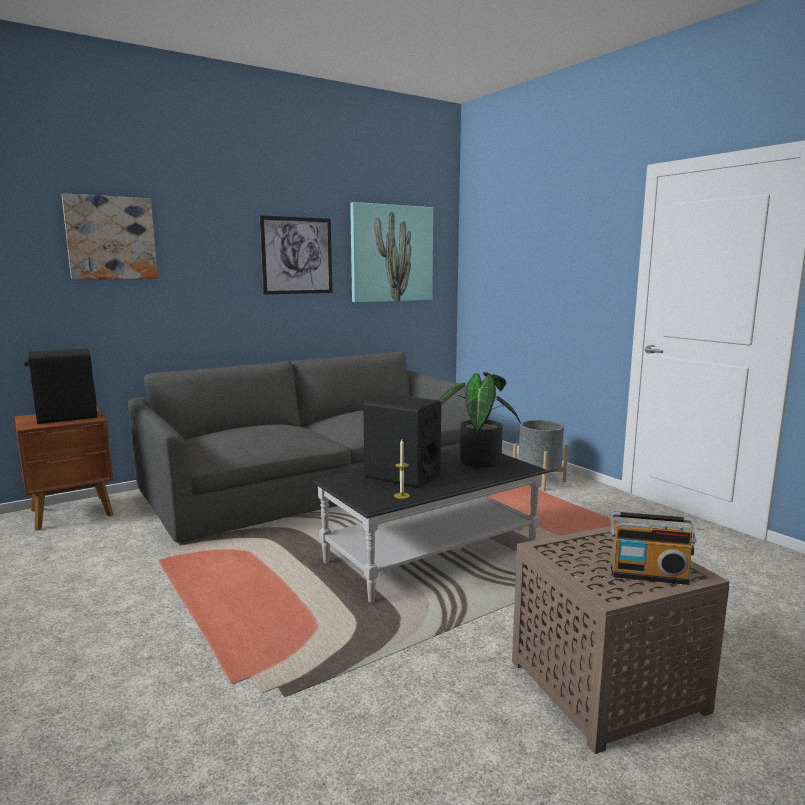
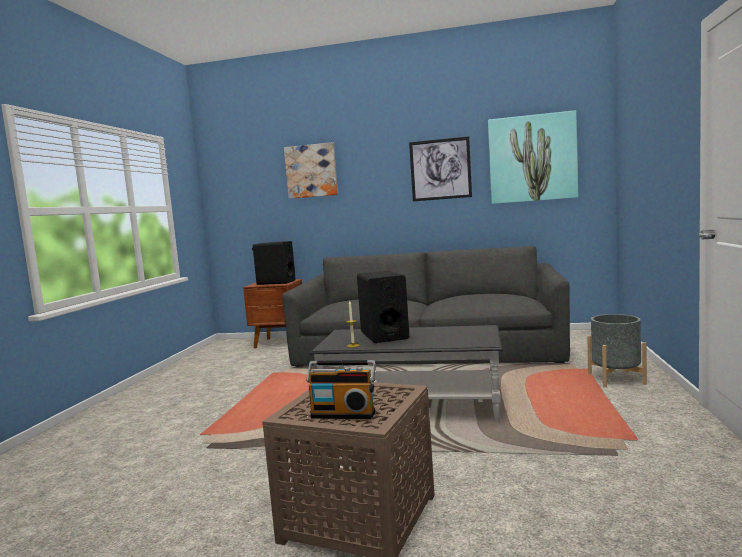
camera: 45 degrees right, 5 degrees down
(476, 460) = (462, 333): potted plant -> none
(648, 574) = (344, 414): radio -> radio turned 45 degrees counterclockwise

